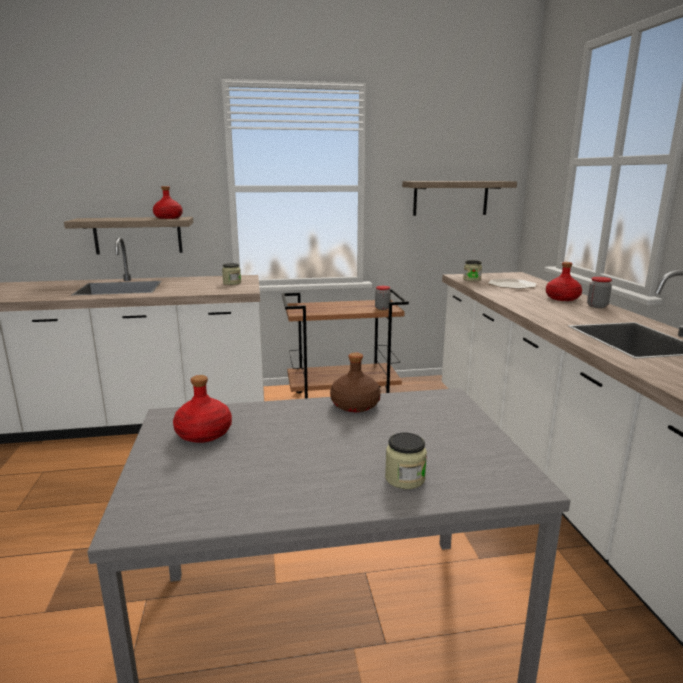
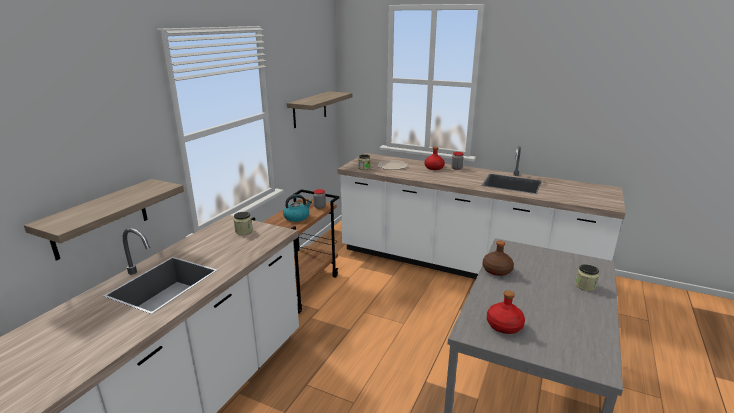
camera: 55 degrees left, 5 degrees up
(168, 218) = (144, 188): red bottle -> none
(342, 308) = (297, 217): none -> kettle

